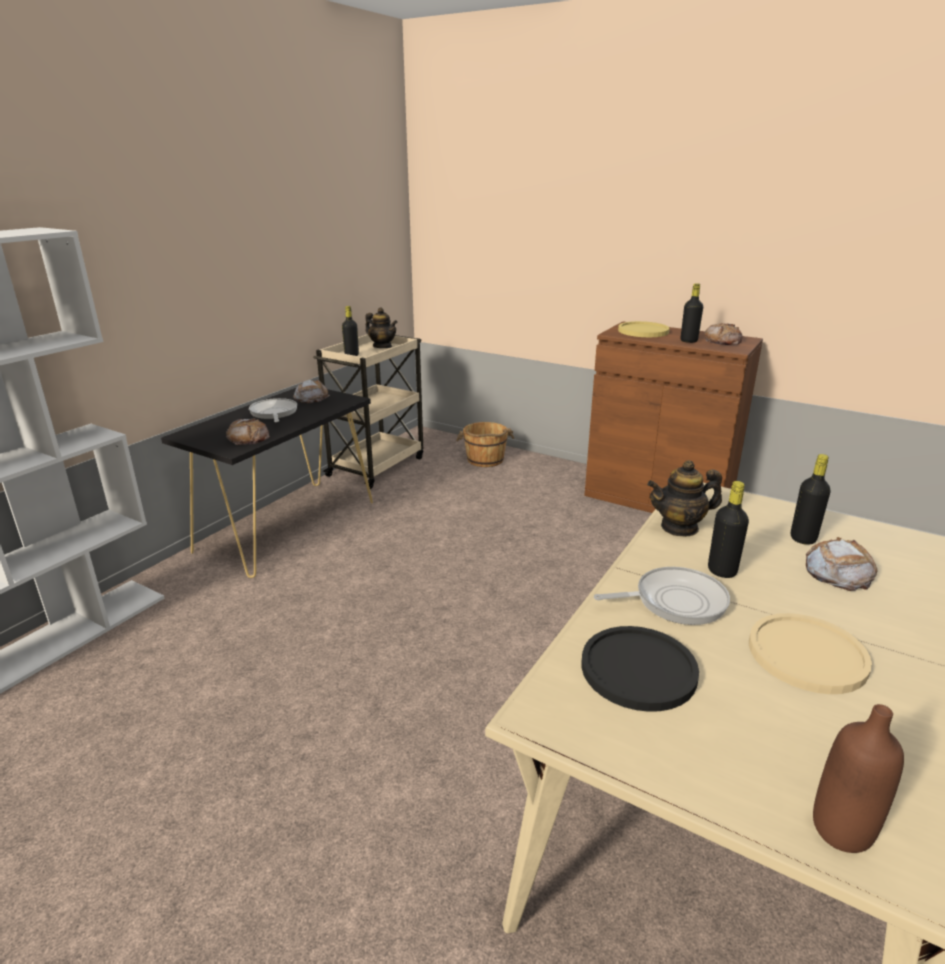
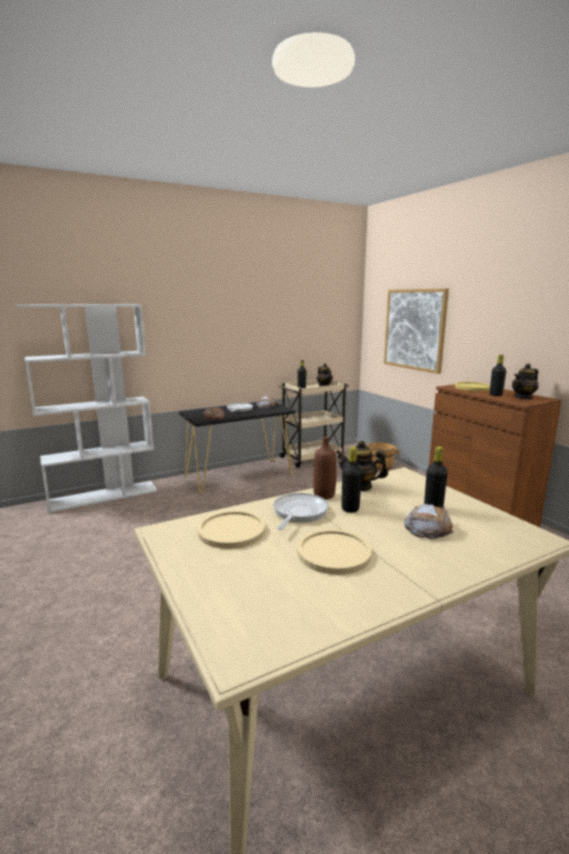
camera: 30 degrees right, 10 degrees down
(517, 242) = (414, 329): none -> picture
(638, 669) = (231, 531): black plate -> beige plate
(674, 601) = (298, 513): frying pan -> frying pan turned 90 degrees counterclockwise
(722, 340) = (523, 397): bread -> teapot
(841, 830) = (221, 615): brown bottle -> brown bottle (324, 495)

